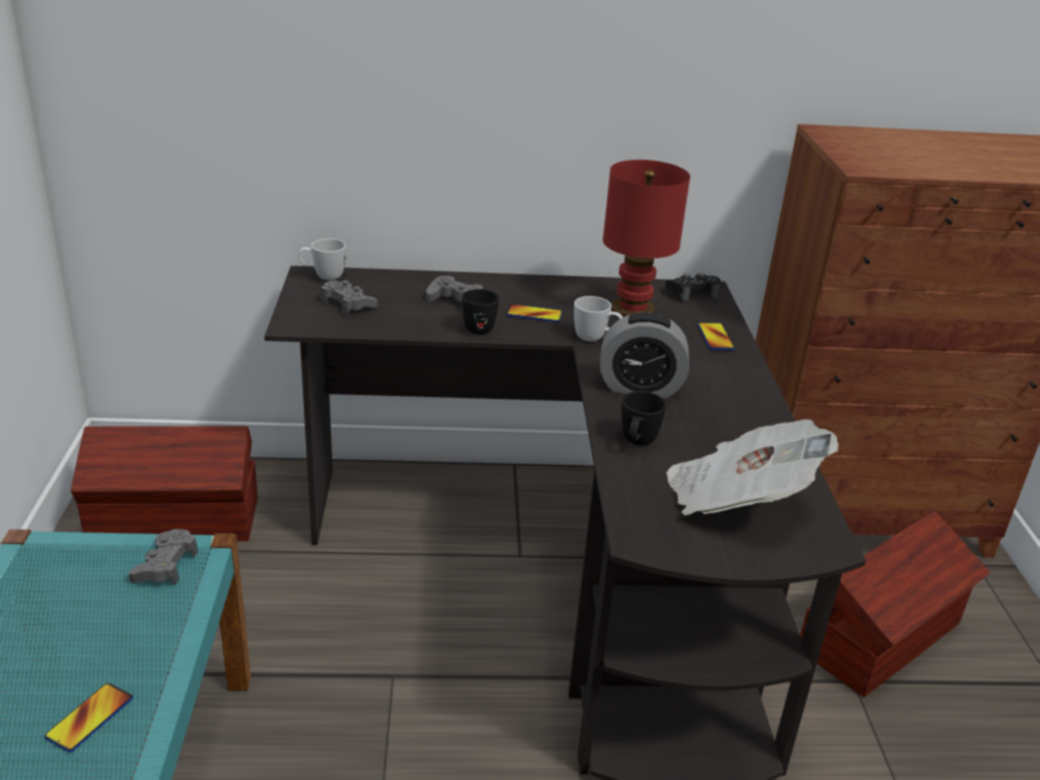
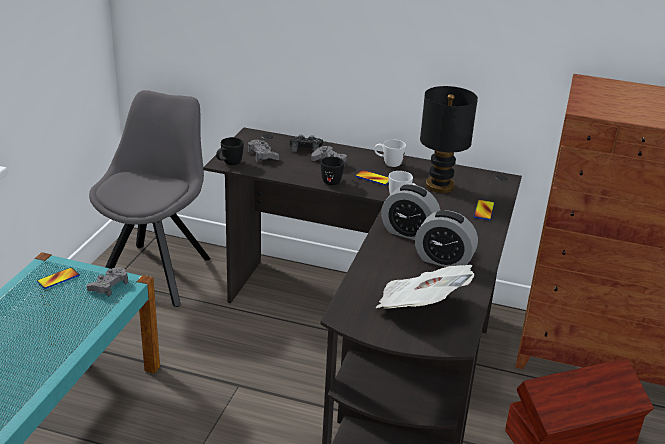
camera: 20 degrees right, 0 degrees up
(90, 718) = (37, 350): phone -> phone (58, 279)
(175, 521) = (156, 273): brown storage box -> grey chair
(323, 277) = (257, 136): white mug -> white mug (388, 164)
(632, 312) = (439, 186): red table lamp -> black table lamp
(636, 444) = (381, 265): black mug -> black mug (229, 164)
(692, 292) = (491, 180): black game controller -> black game controller (306, 148)
(717, 420) = (443, 260): none -> alarm clock

